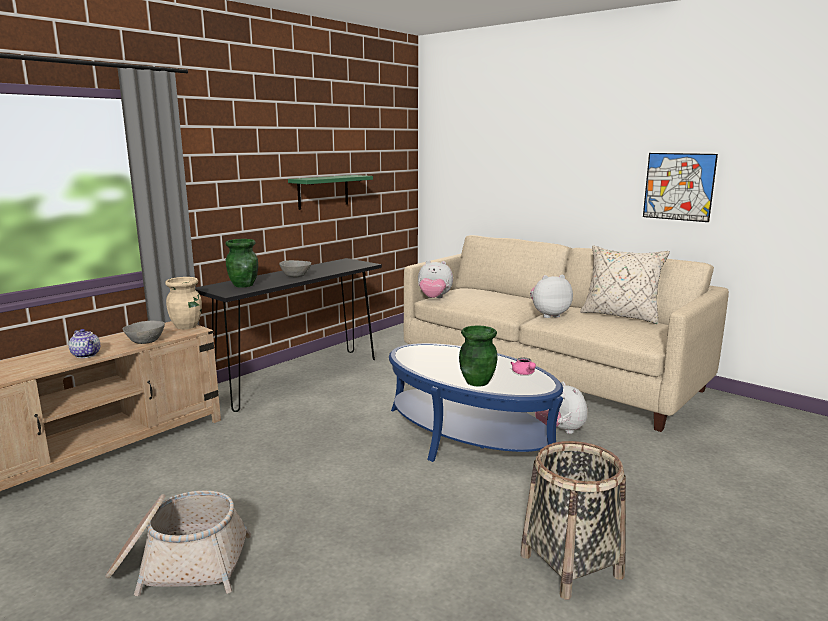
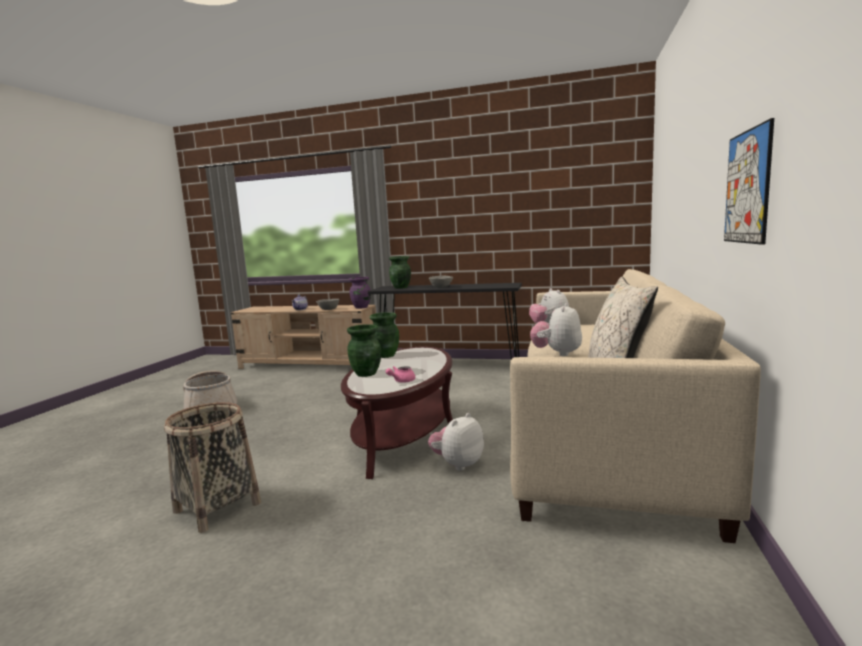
camera: 65 degrees right, 5 degrees down
(187, 326) = (361, 307): beige vase -> purple vase
(323, 191) = (515, 225): green shelf -> none
(413, 365) = (385, 355): none -> green vase
(468, 437) = (404, 432): blue coffee table -> brown coffee table
(548, 315) = (557, 353): plush toy -> plush toy turned 120 degrees counterclockwise

